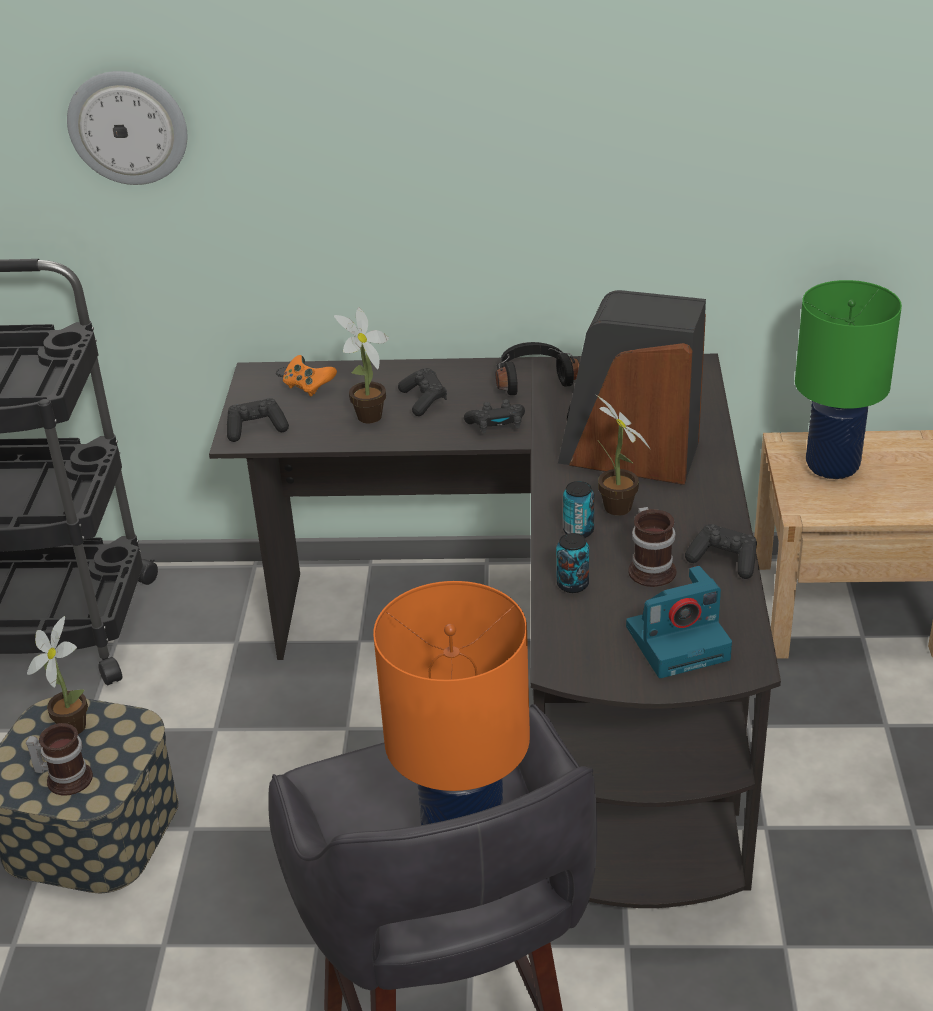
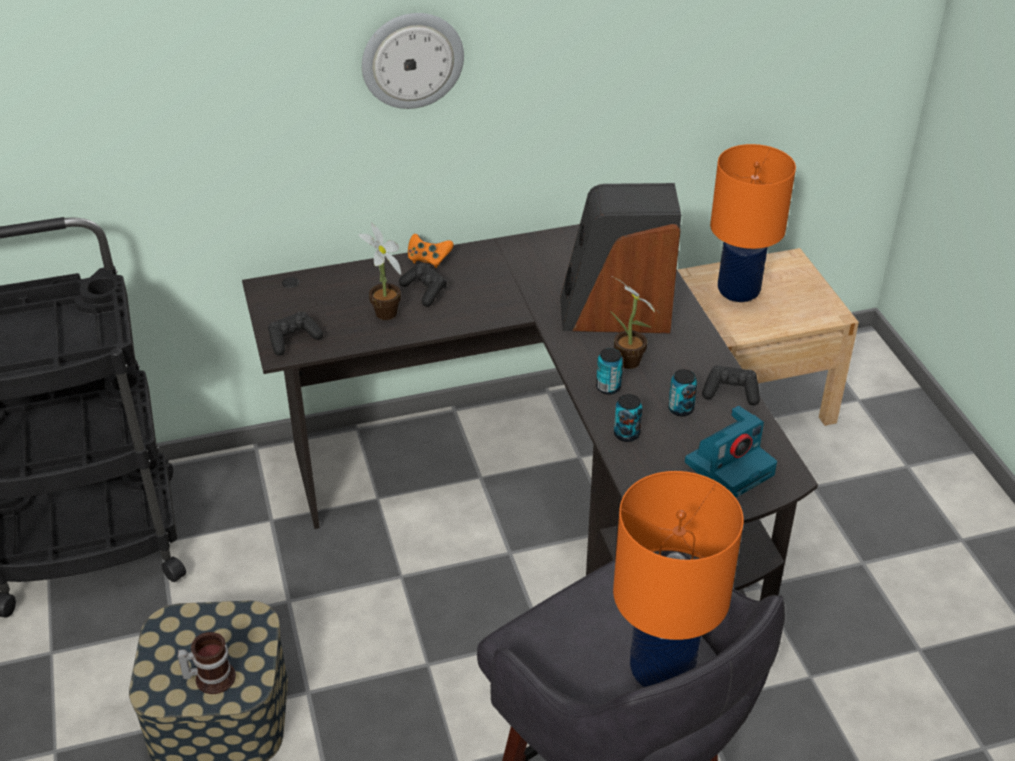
camera: 20 degrees left, 5 degrees up
(72, 724) = (192, 628): potted plant -> none
(128, 127) = (138, 88): wall clock -> wall clock (412, 60)
(308, 386) = (318, 293): orange game controller -> orange game controller (428, 259)
(497, 426) = (497, 305): black game controller -> none
(533, 378) = (505, 257): black headphones -> none
(652, 568) = (680, 409): mug -> can
(831, 469) = (737, 293): green table lamp -> orange table lamp

